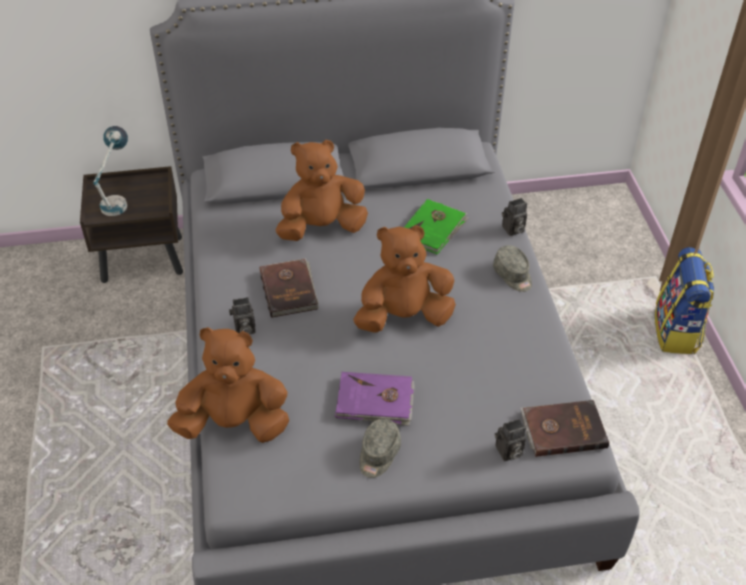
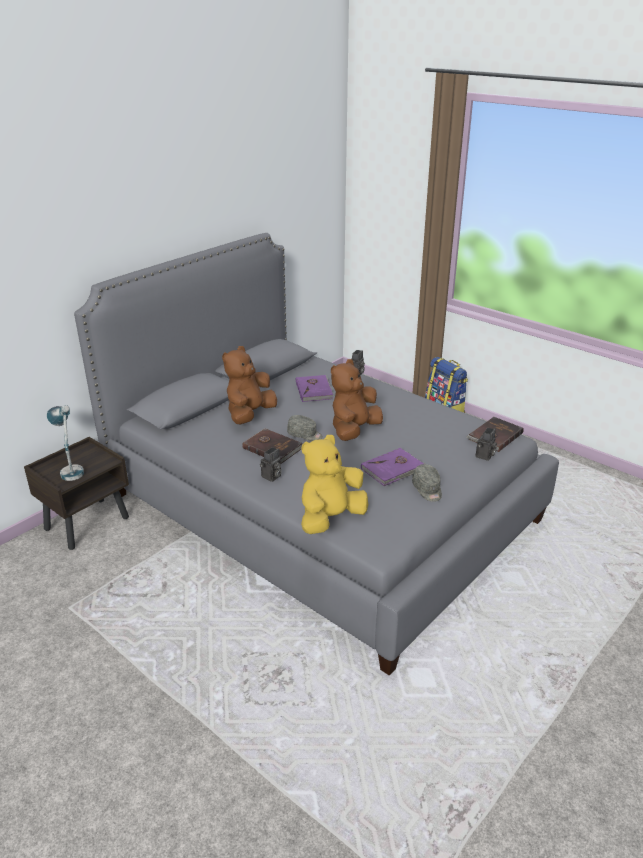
camera: 40 degrees left, 15 degrees down
(234, 423) = (330, 518): brown plush toy -> yellow plush toy
(433, 229) = (314, 390): green book -> purple book
(513, 275) = (383, 391): grey cap -> grey cap (305, 435)

